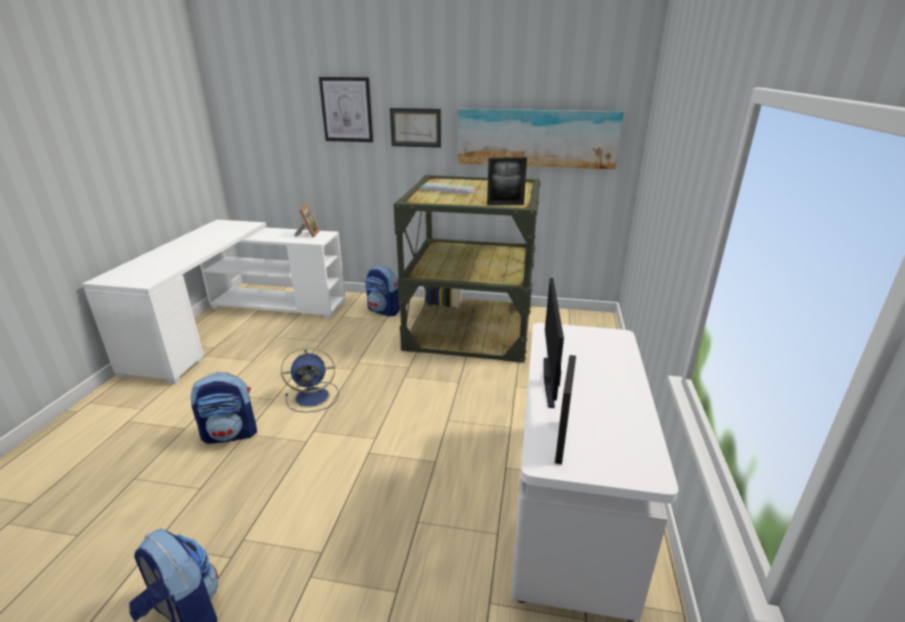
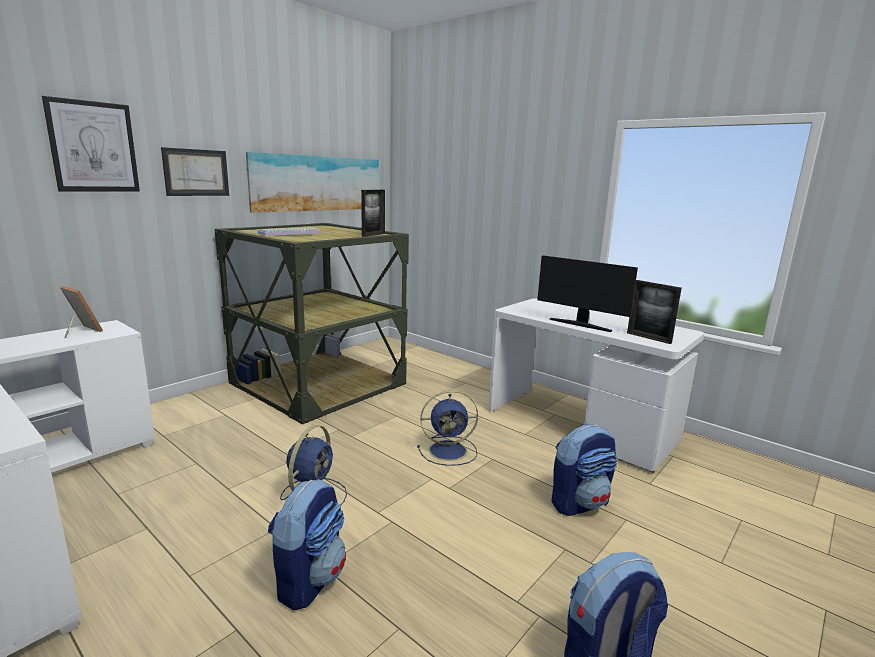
camera: 60 degrees left, 10 degrees down
(384, 311) = (204, 409): backpack -> backpack (580, 503)
(427, 431) = (449, 450): none -> blue fan

